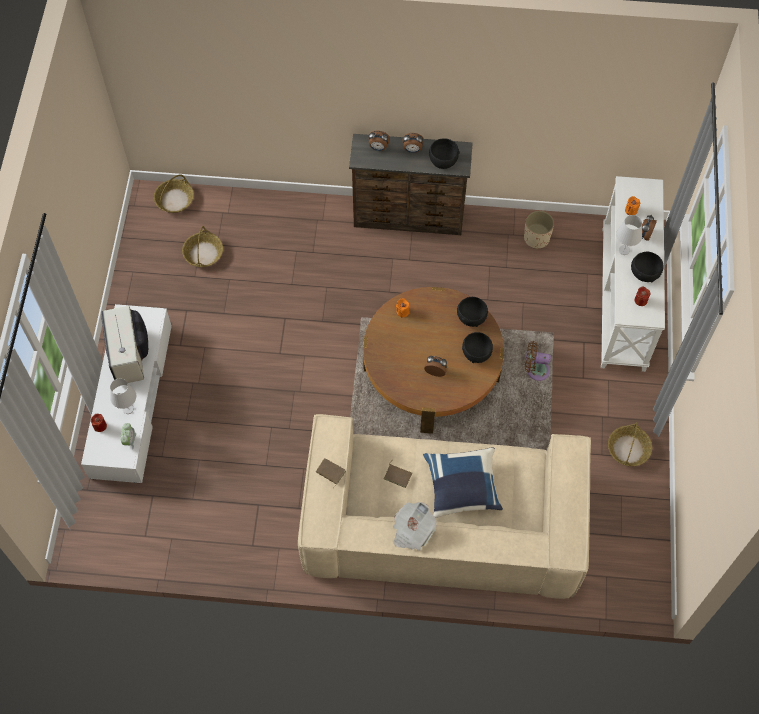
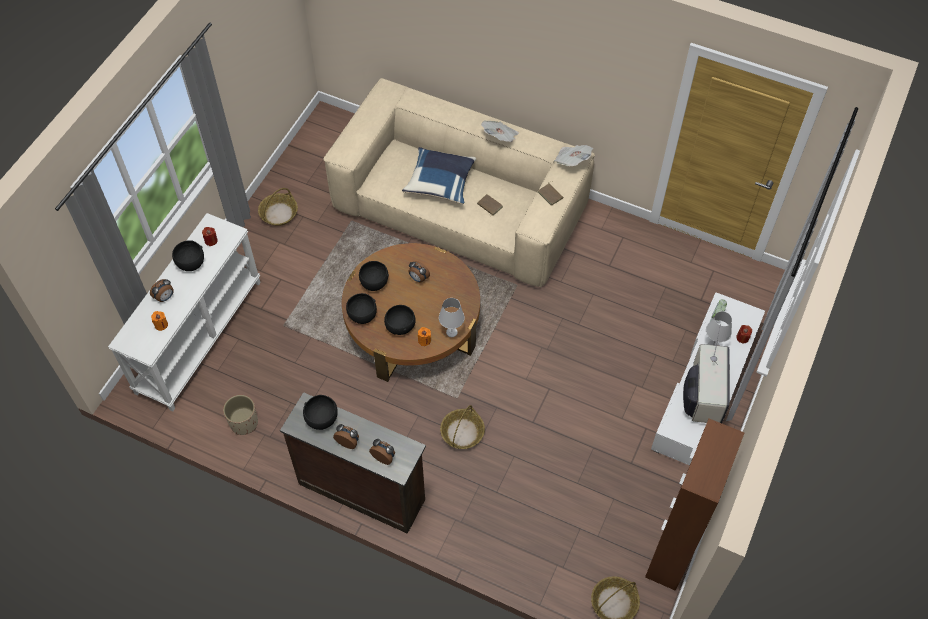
camera: 160 degrees left, 5 degrees down
(135, 250) = (672, 552): none -> brown cabinet
(203, 253) = (597, 522): basket -> basket (462, 433)
(321, 525) = (572, 161): none -> newspaper
(431, 317) = (400, 326): none -> black bowl
(535, 370) = (318, 298): brown fan -> none
(624, 250) = (194, 289): white table lamp -> white table lamp (451, 332)

